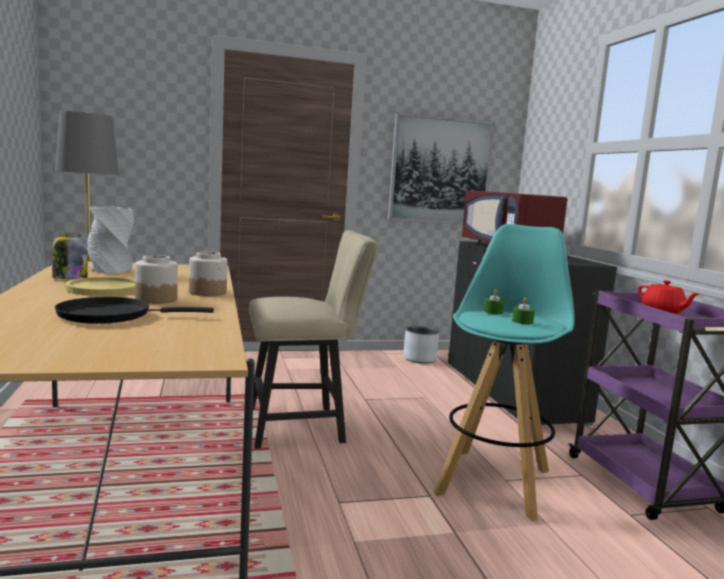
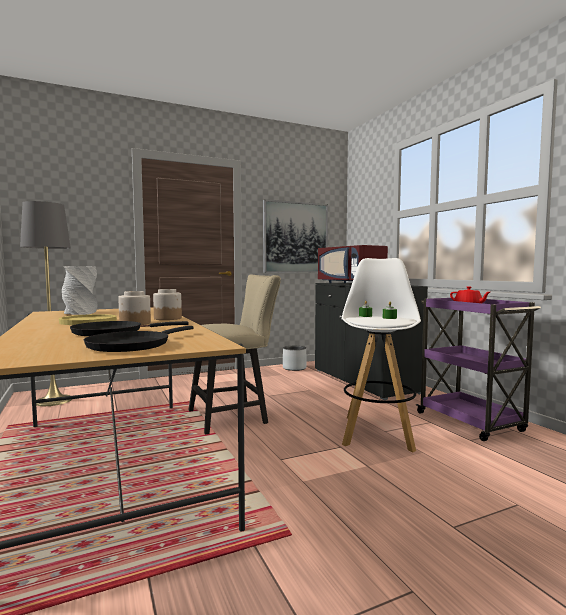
camera: 10 degrees left, 5 degrees down
(69, 278) = (54, 319): jar -> none
(109, 346) = (132, 345): none -> black frying pan
(494, 480) = (378, 432): turquoise stool -> white stool

